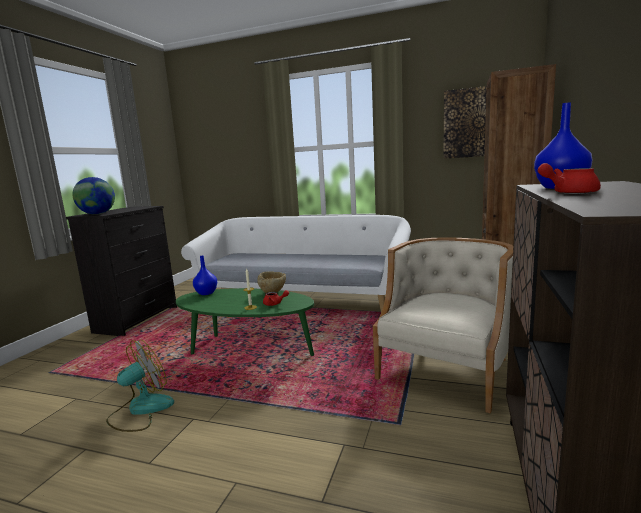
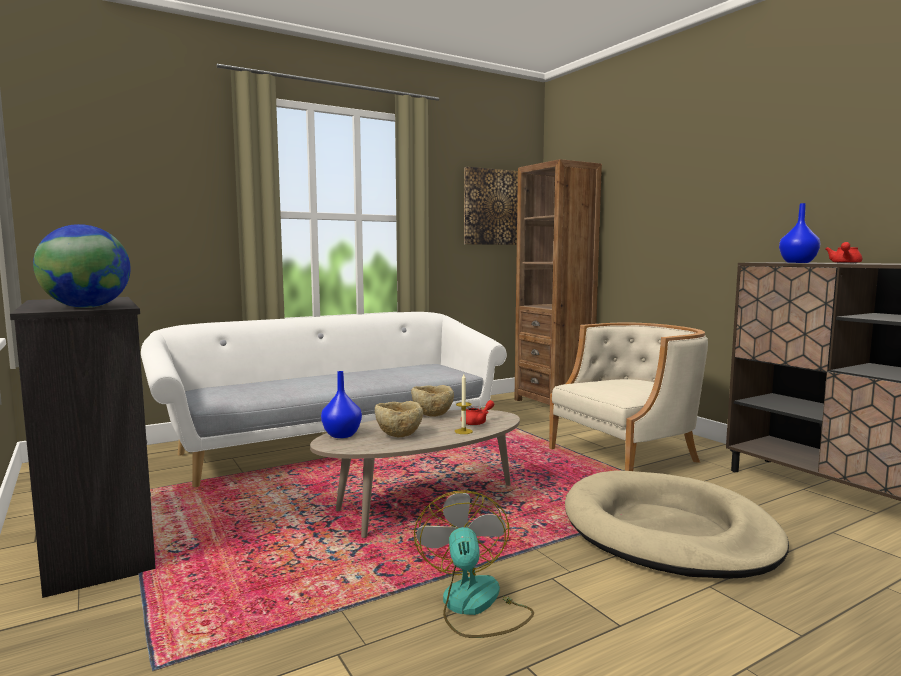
camera: 50 degrees left, 5 degrees down
(222, 300) = (398, 435): none -> beige bowl
(247, 349) = (423, 506): green coffee table -> beige coffee table
(315, 434) = (668, 531): none -> beige dog bed
(447, 369) = (628, 456): beige armchair -> beige armchair turned 75 degrees clockwise

